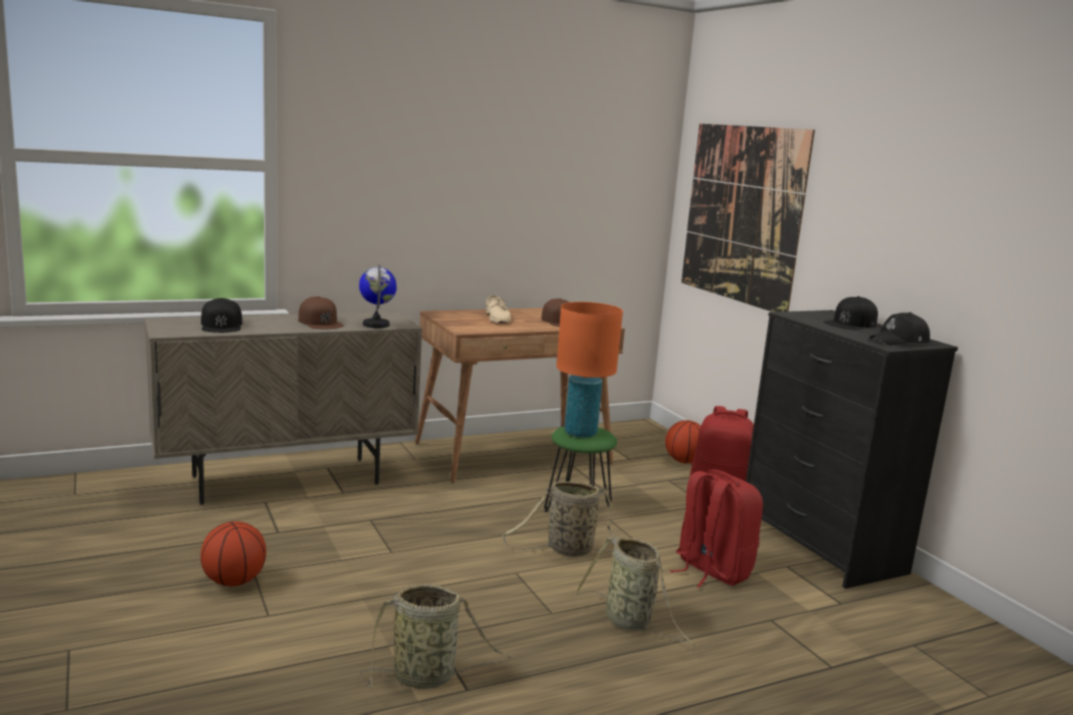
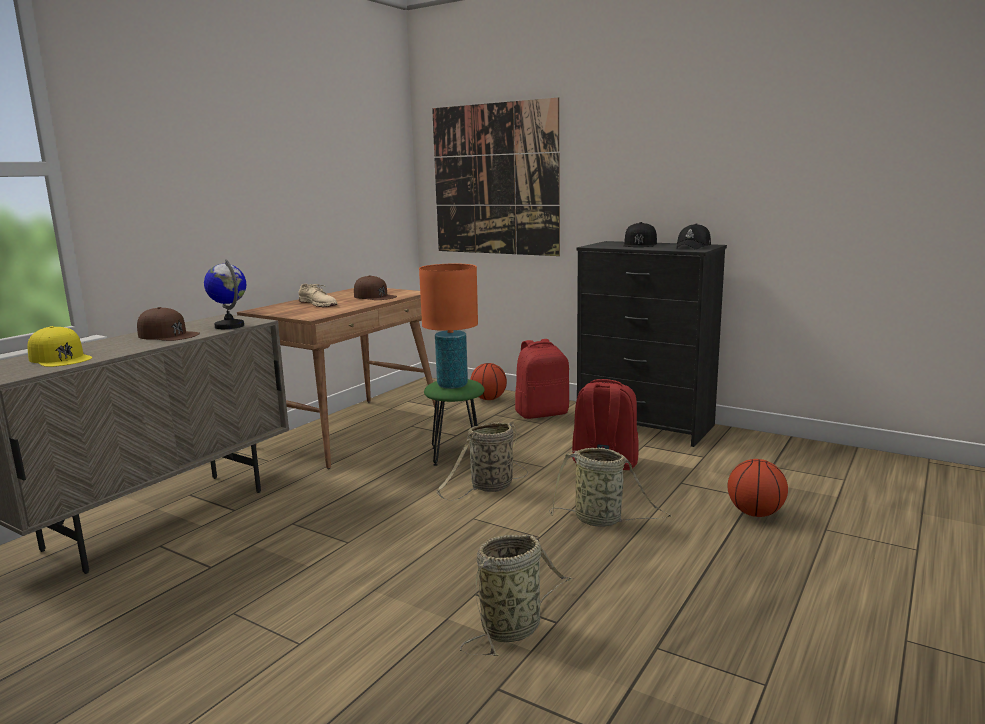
camera: 30 degrees left, 0 degrees up
(222, 325) = (60, 358): black cap -> yellow cap
(233, 582) = (222, 629): basketball -> basketball (755, 513)

